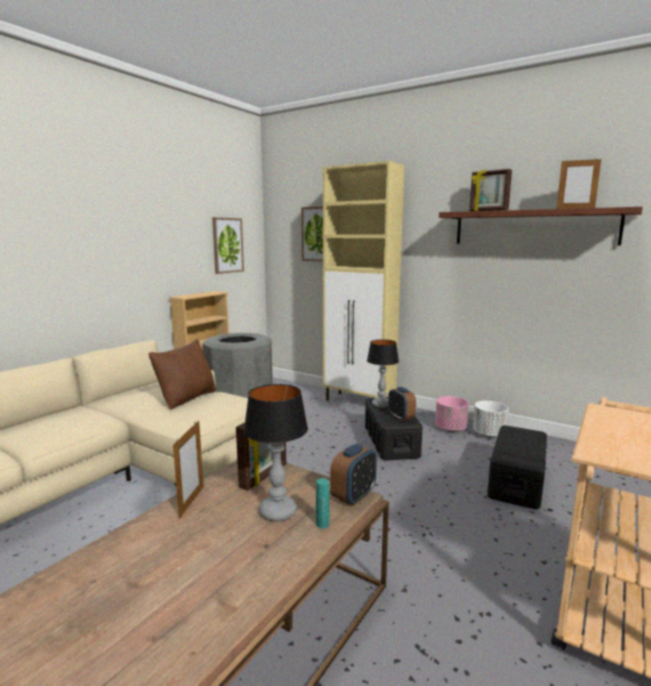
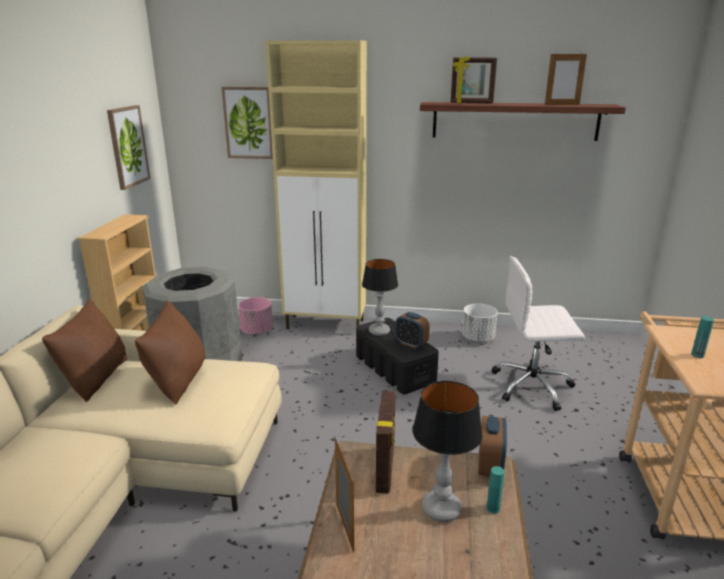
camera: 25 degrees left, 10 degrees up
(143, 389) = (96, 378): none -> brown pillow
(450, 428) = (440, 339): pink planter -> pink planter (257, 331)
(516, 481) = (533, 386): black storage box -> white office chair
(619, 431) = (697, 355): none -> turquoise bottle

